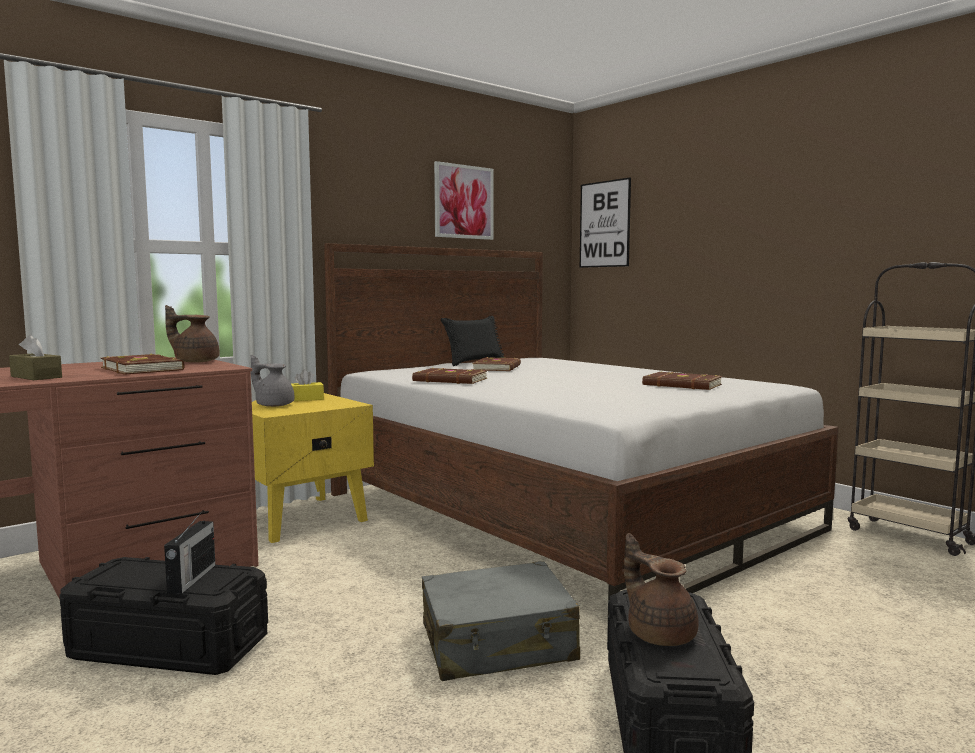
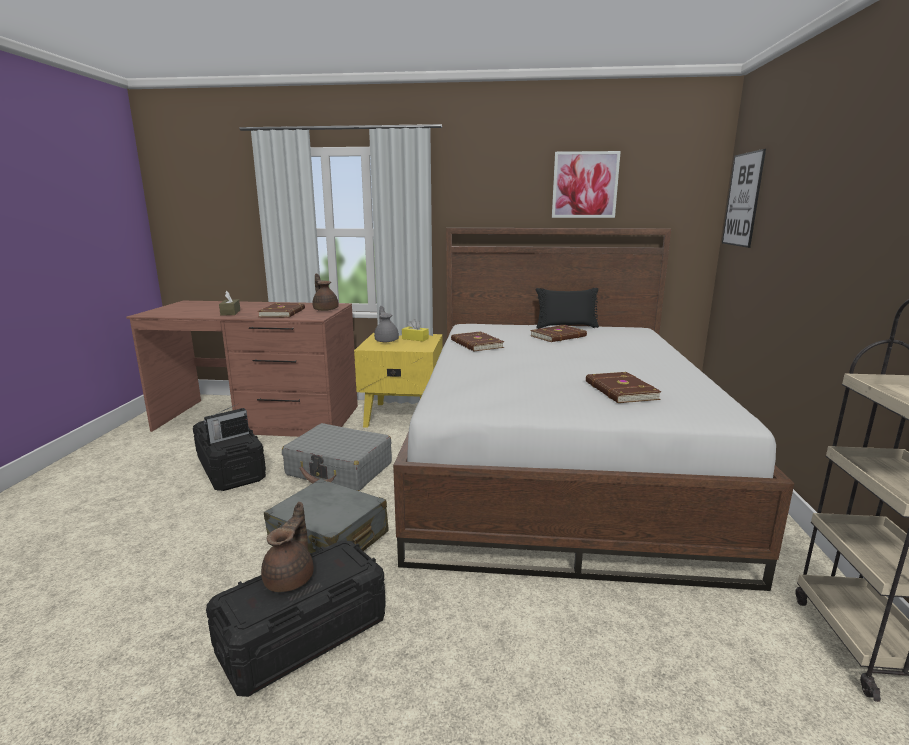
camera: 45 degrees right, 10 degrees up
(348, 588) = (339, 469): none -> grey suitcase

